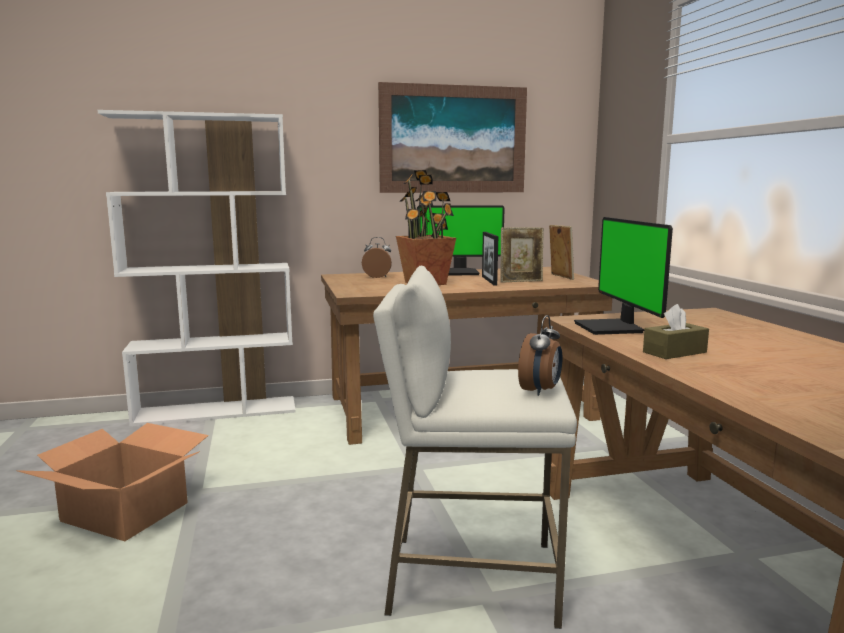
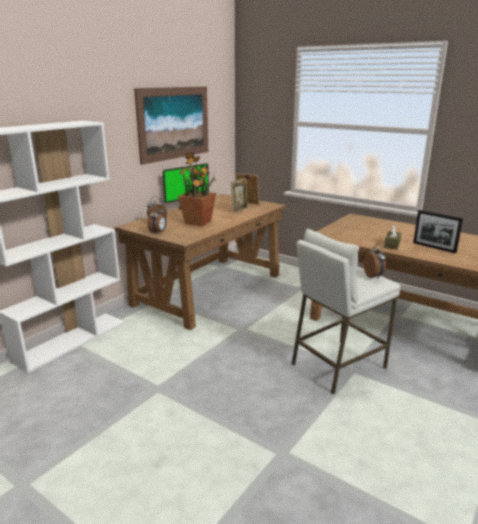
camera: 40 degrees left, 10 degrees up
(126, 511) = (141, 416): cardboard box -> none
(348, 284) = (158, 232): none -> alarm clock
(489, 280) = (223, 213): picture frame -> picture frame (434, 247)
(611, 328) = (346, 236): monitor -> none

